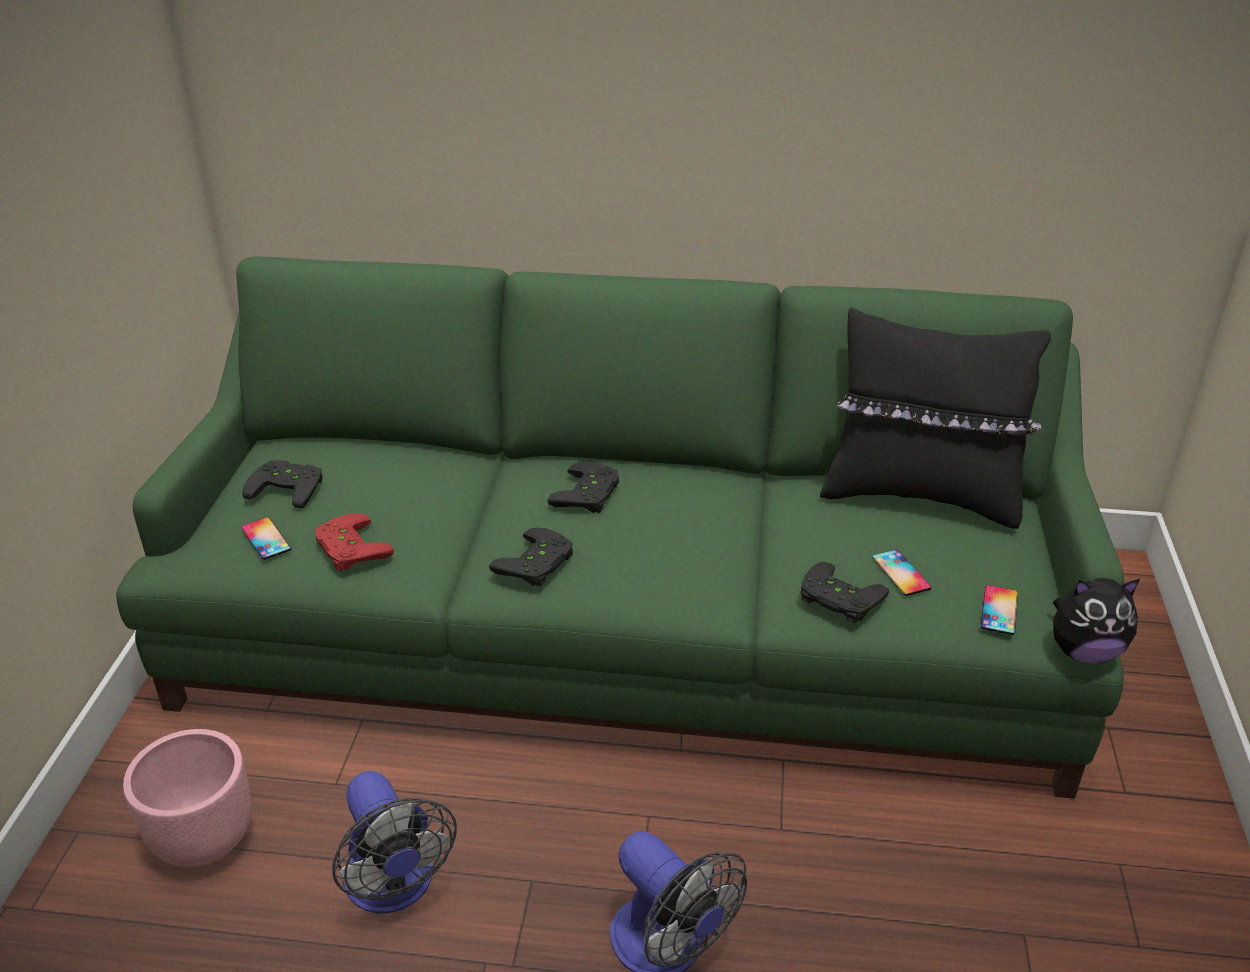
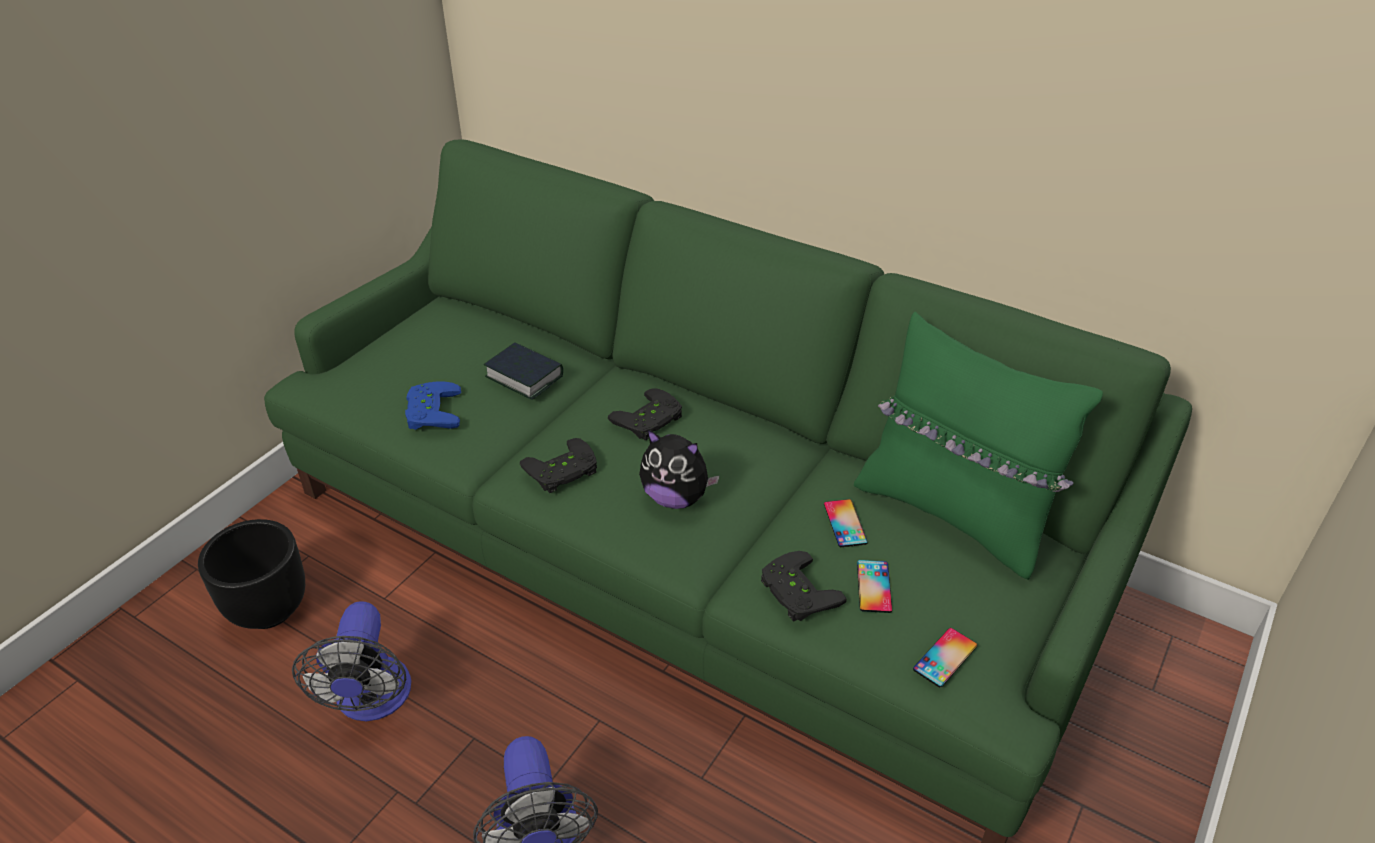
camera: 25 degrees right, 5 degrees up
(205, 841) = (270, 609): pink planter -> black planter
(266, 539) = (378, 384): phone -> phone (845, 523)
(289, 486) = (425, 343): black game controller -> none
(347, 549) = (429, 411): red game controller -> blue game controller
(426, 489) = (524, 376): none -> book
(921, 496) = (954, 514): black pillow -> green pillow
(1084, 651) = (1011, 730): plush toy -> plush toy (676, 497)

